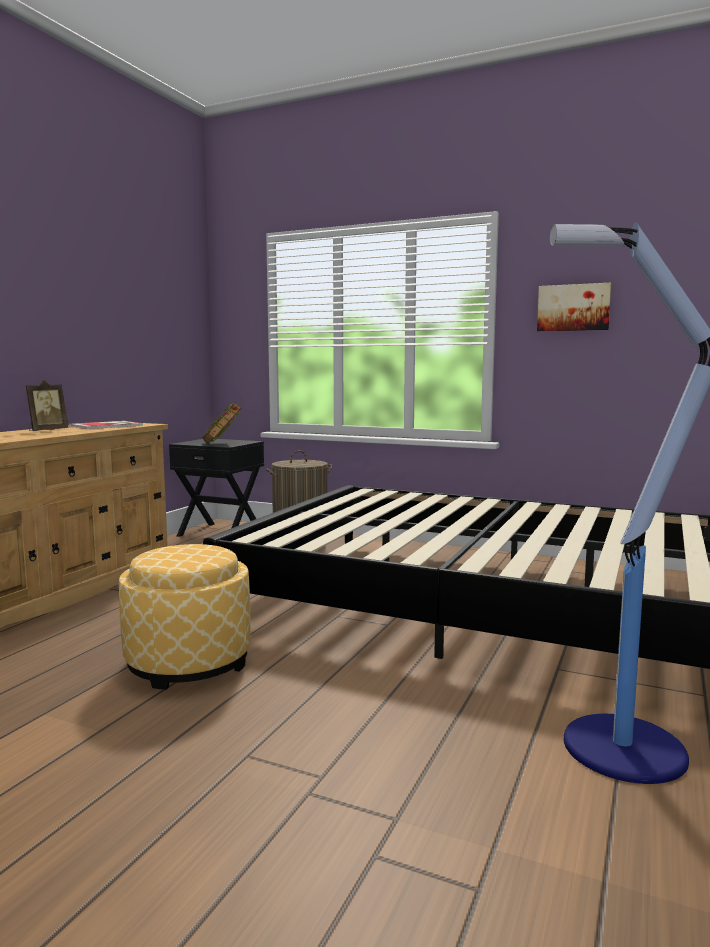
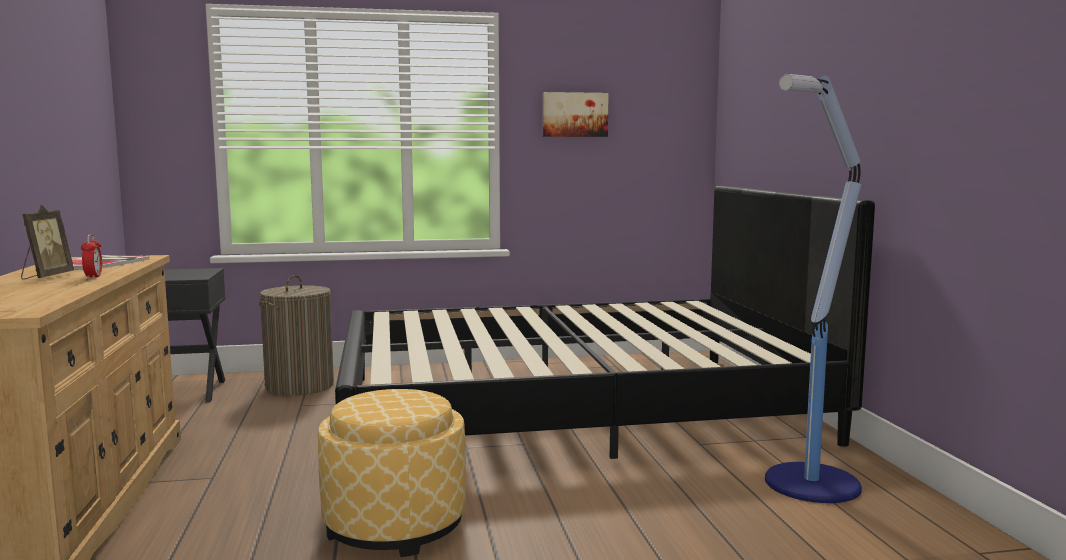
camera: 35 degrees left, 0 degrees up
(64, 433) = (93, 277): none -> alarm clock
(222, 444) = (183, 276): book -> none

